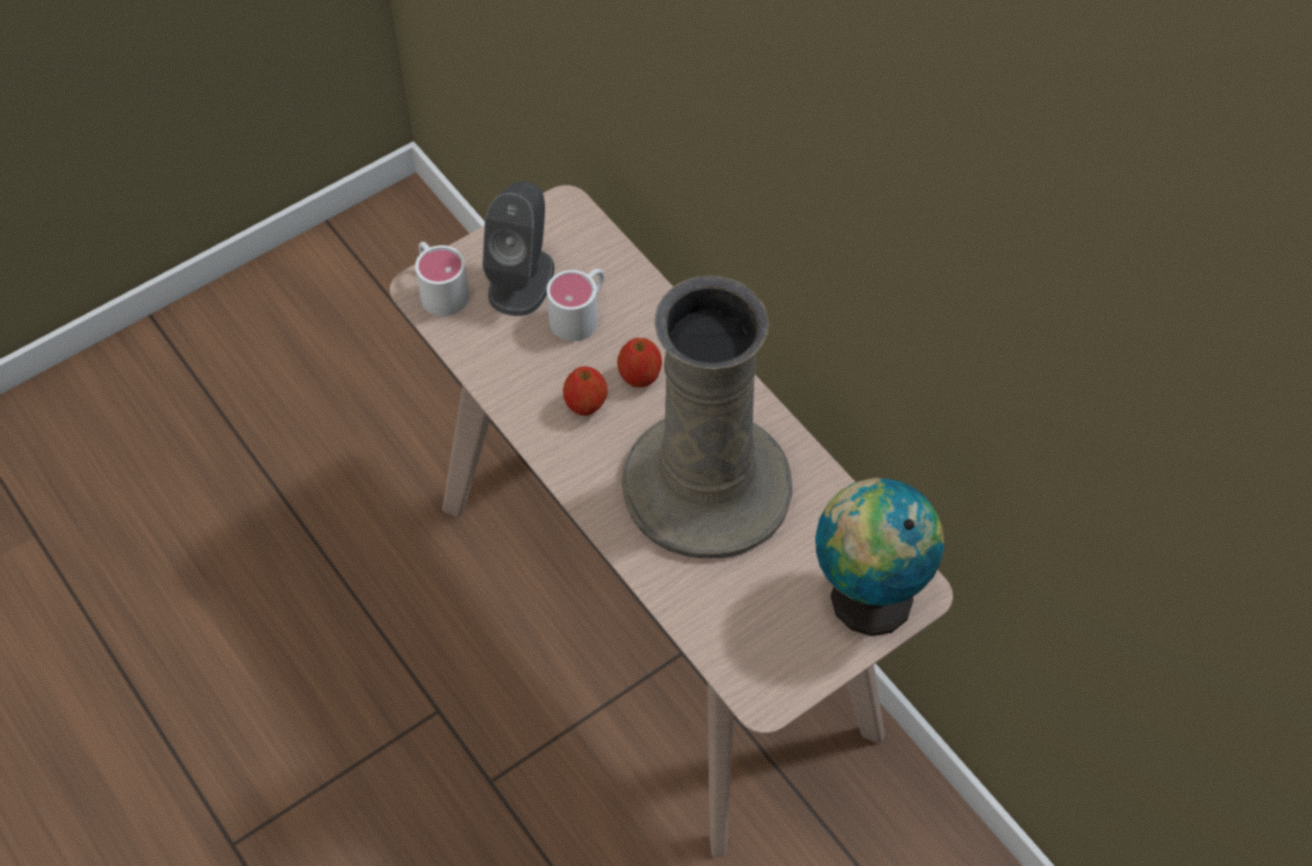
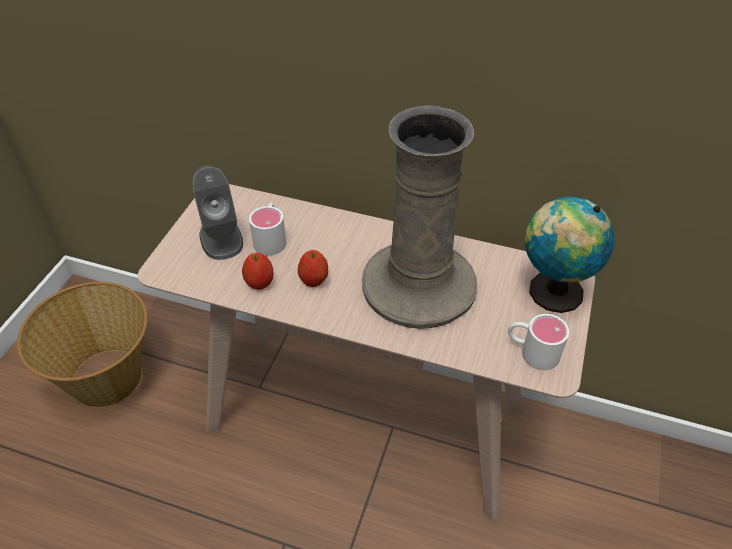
camera: 35 degrees left, 10 degrees down
(368, 361) = (107, 378): none -> basket
(439, 288) = (173, 265): white mug -> white mug (531, 351)
(640, 376) = (332, 251): apple -> apple (260, 283)

